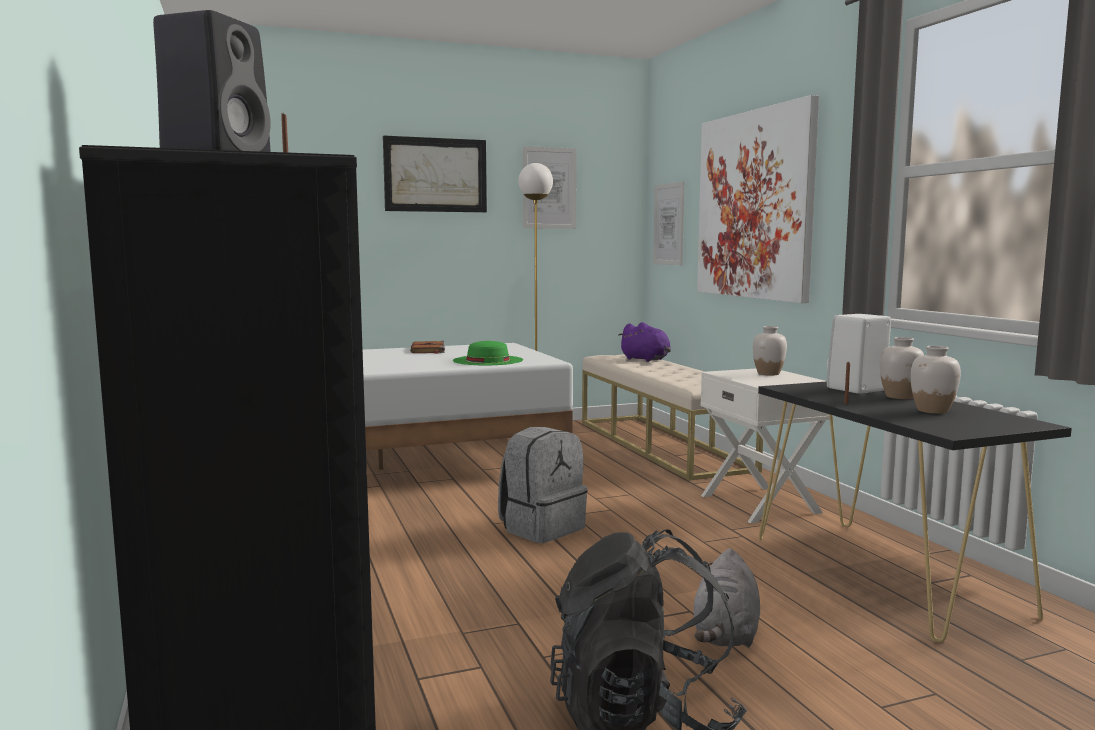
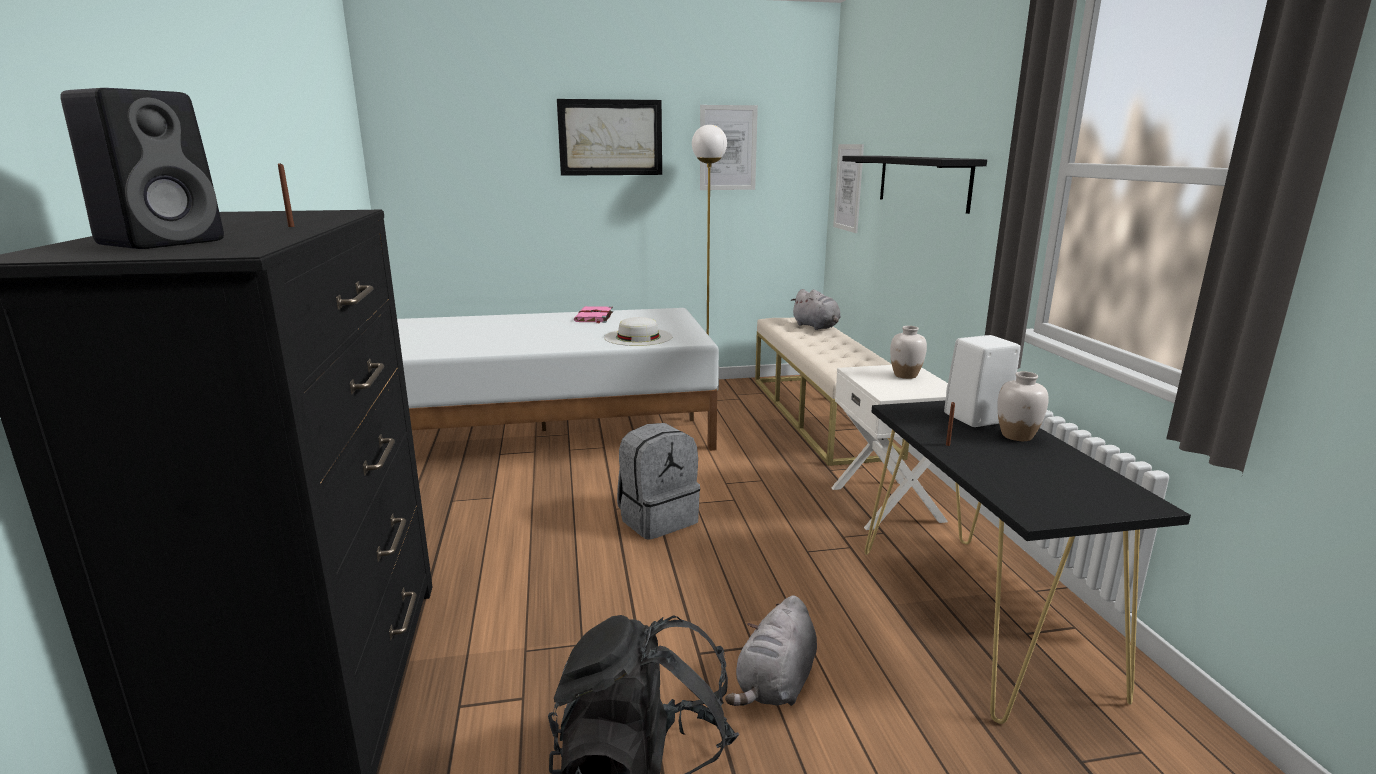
camera: 10 degrees right, 10 degrees up
(428, 350) = (594, 317): brown book -> pink book
(487, 360) = (638, 337): green hat -> white hat
(646, 360) = (816, 327): purple plush toy -> grey plush toy
(754, 205) = (922, 181): picture -> black shelf
(932, 411) = (1039, 467): white vase -> none

